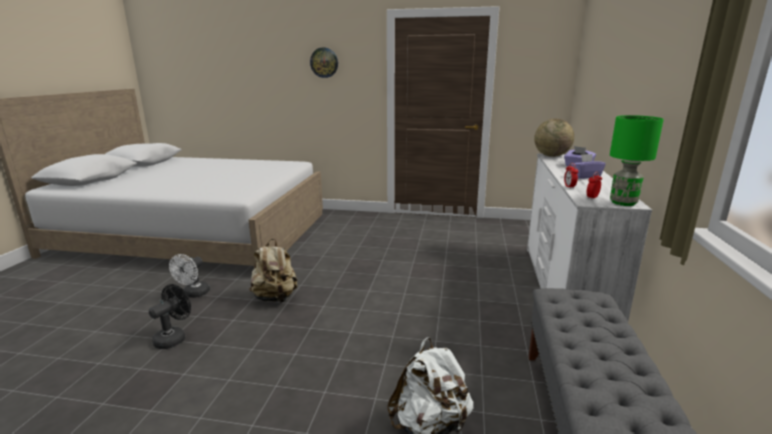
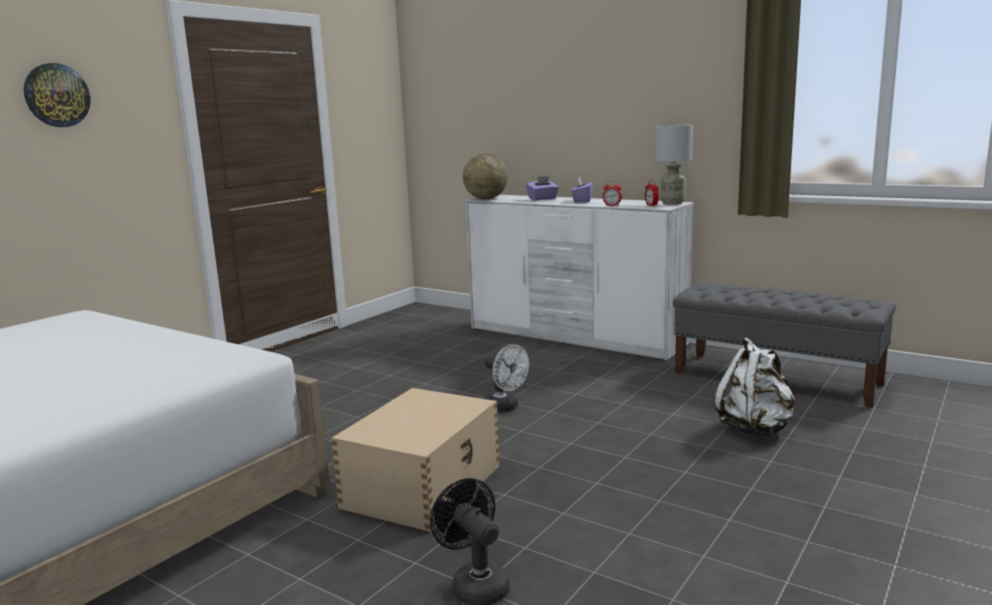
camera: 65 degrees left, 5 degrees down
(194, 294) = (318, 566): white fan -> white fan (505, 407)
(275, 298) = (424, 485): beige backpack -> beige storage box
(623, 203) = (672, 203): green table lamp -> grey table lamp

